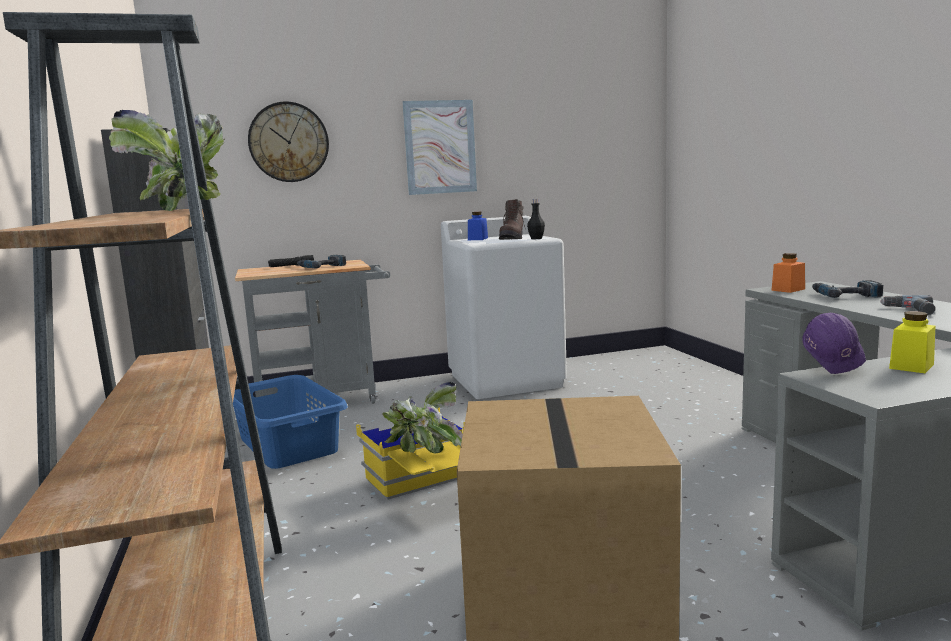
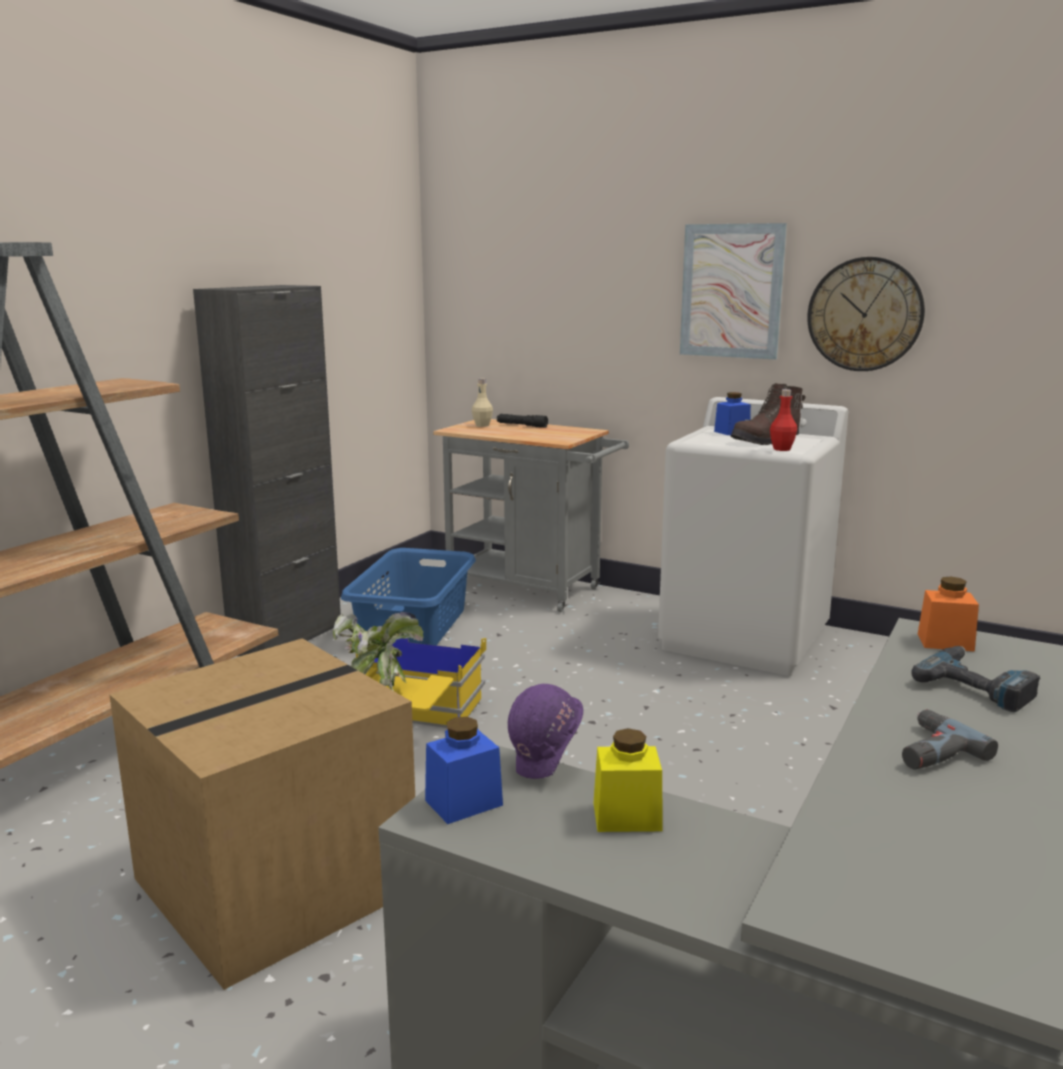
camera: 45 degrees right, 5 degrees up
(186, 210) = (104, 391): potted plant -> none
(261, 270) = (482, 425): none -> beige bottle
(288, 142) = (547, 274): wall clock -> wall clock (865, 314)
(322, 267) = (536, 433): power drill -> none
(536, 238) = (782, 449): black bottle -> red bottle
(863, 388) = (463, 802): none -> blue jar

